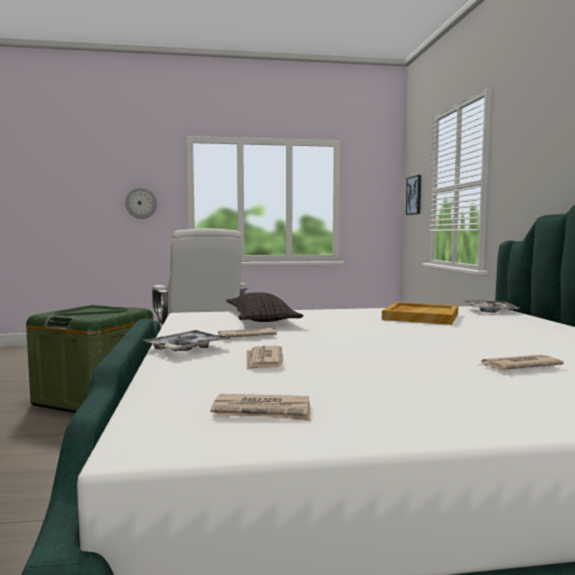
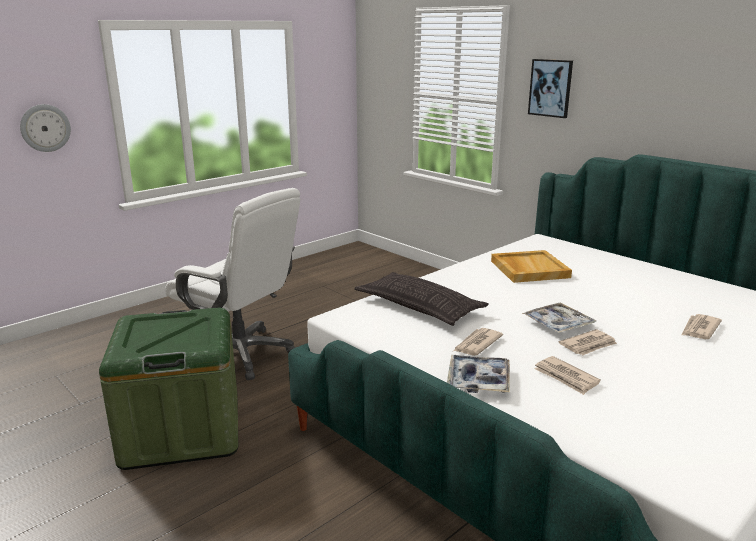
camera: 35 degrees left, 15 degrees up
(262, 412) = (687, 437): newspaper -> newspaper (588, 345)
(414, 195) = (379, 91): picture -> picture (550, 88)
(489, 311) = (554, 246): tray -> tray (558, 324)

